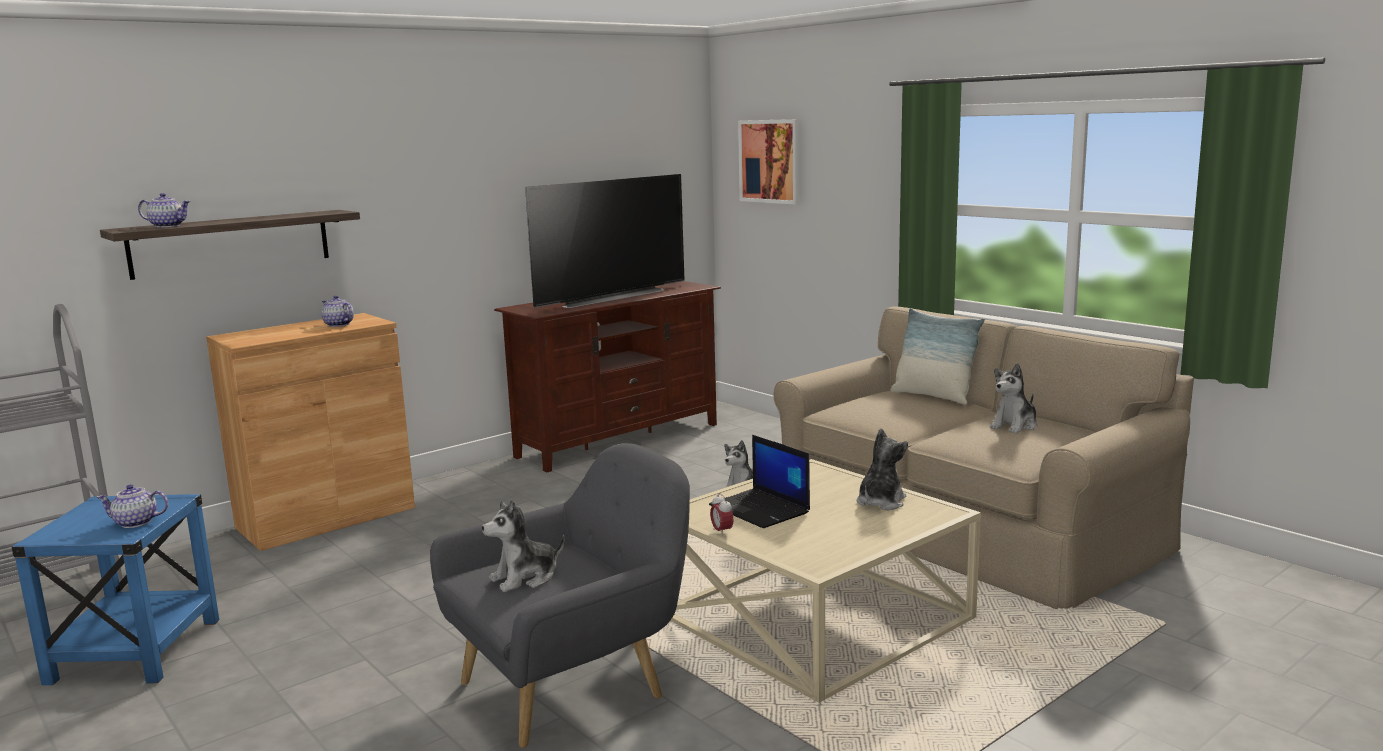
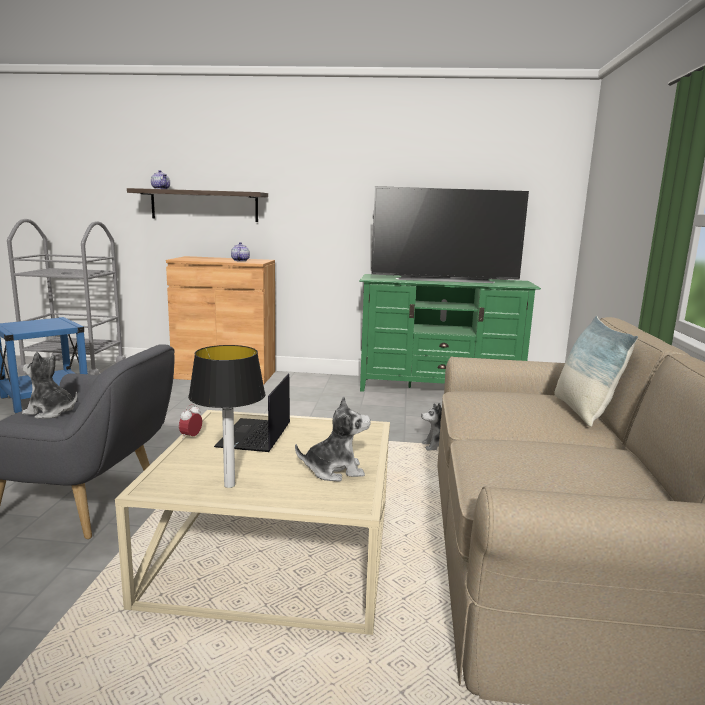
camera: 45 degrees right, 0 degrees up
(135, 523) = (33, 328): teapot -> none
(619, 440) = (439, 389): brown tv stand -> green tv stand
(770, 161) = (609, 183): picture -> none
(854, 540) = (230, 485): none -> table lamp
(1014, 426) = (580, 460): plush toy -> none

